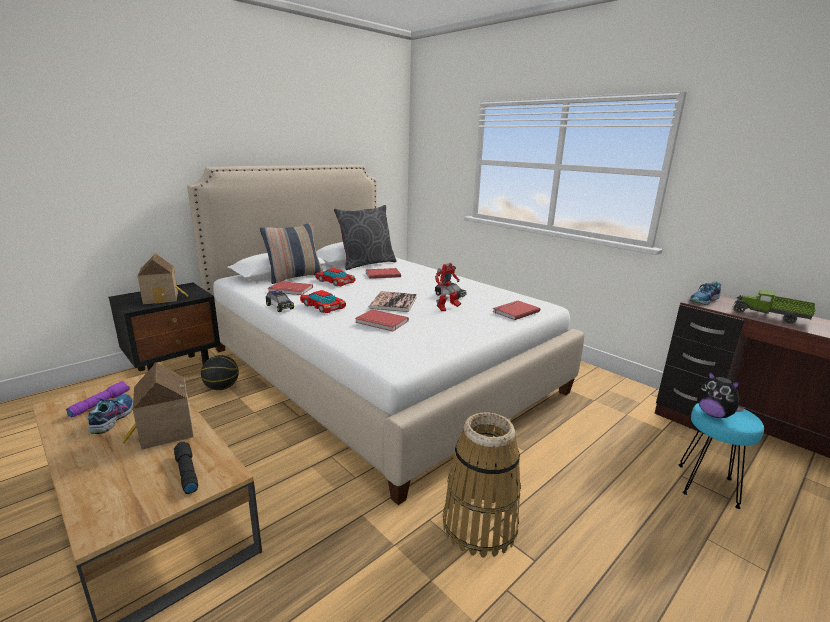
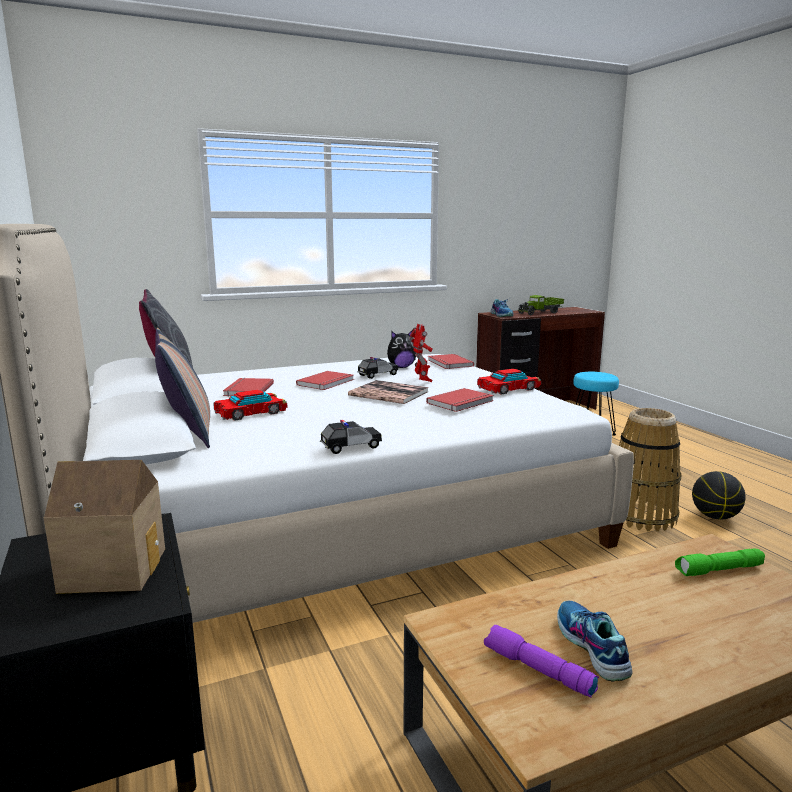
camera: 70 degrees left, 5 degrees down
(112, 418) = (590, 647): shoe -> shoe turned 60 degrees clockwise
(163, 432) = (631, 593): toy house -> none
(186, 472) = (719, 571): black flashlight -> green flashlight
(222, 388) = (274, 672): basketball -> basketball (715, 516)
(290, 290) = (265, 438): red book -> red book (327, 382)
(323, 306) = (370, 424): toy car -> toy car (508, 388)
(714, 414) = (598, 377): plush toy -> plush toy (401, 367)

